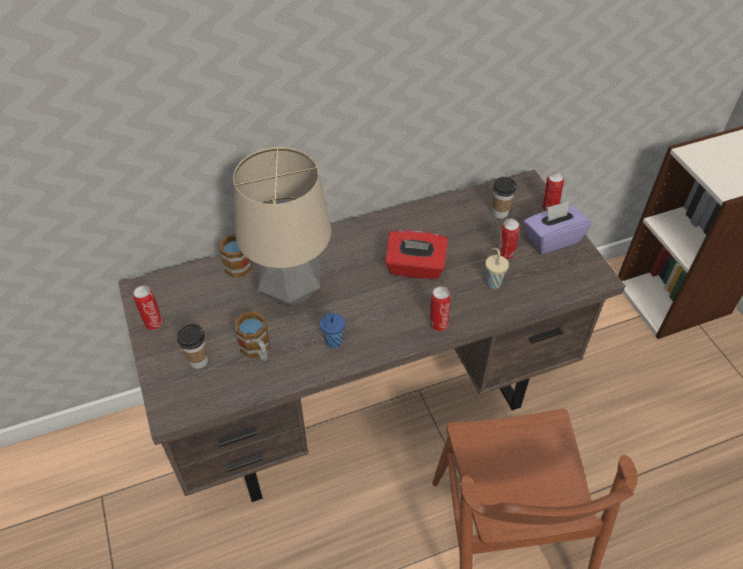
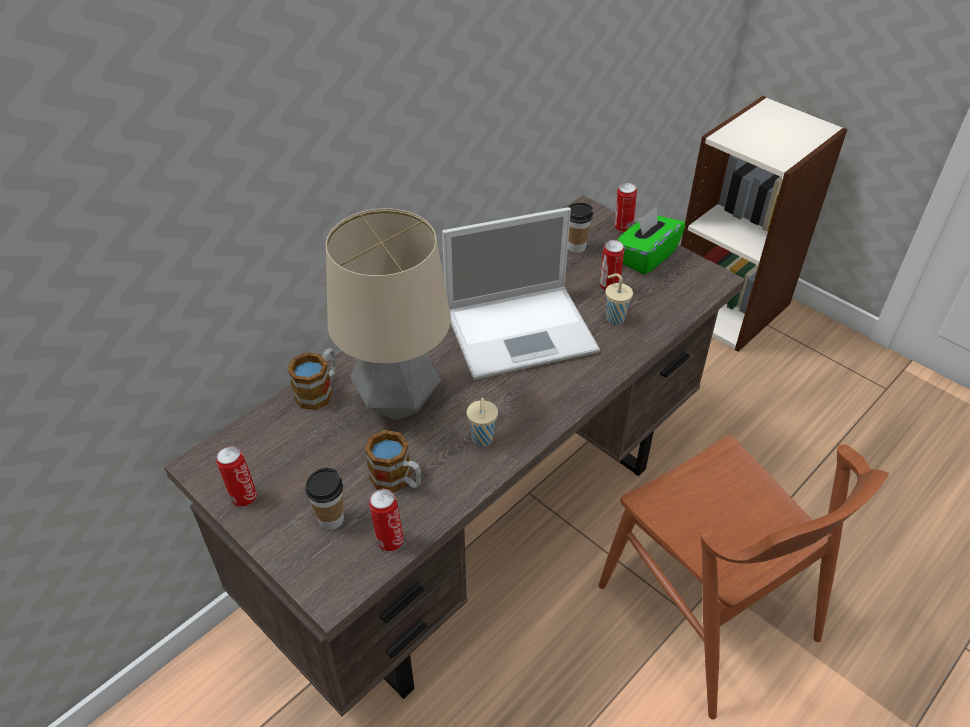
camera: 25 degrees left, 5 degrees down
(333, 343) = (482, 439): blue cup -> beige cup
(415, 268) = (523, 330): red tissue box -> laptop
(438, 323) = (585, 378): can -> can (389, 540)
(552, 239) = (646, 257): purple tissue box -> green tissue box

